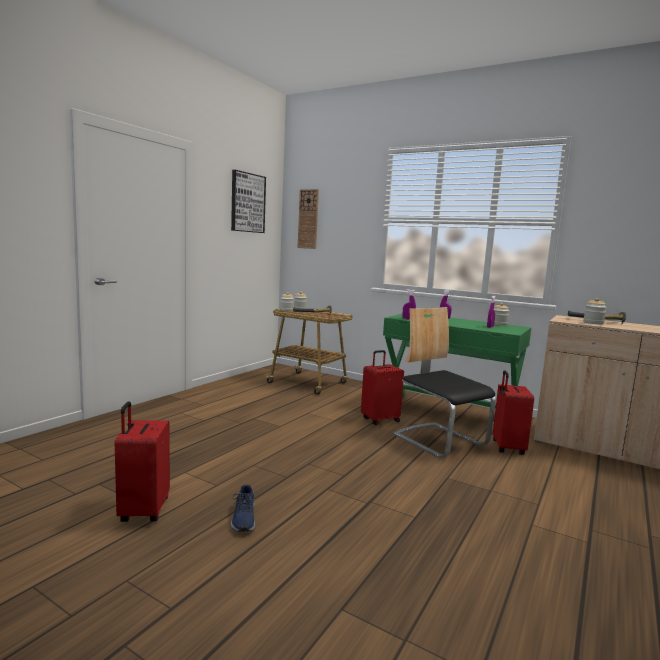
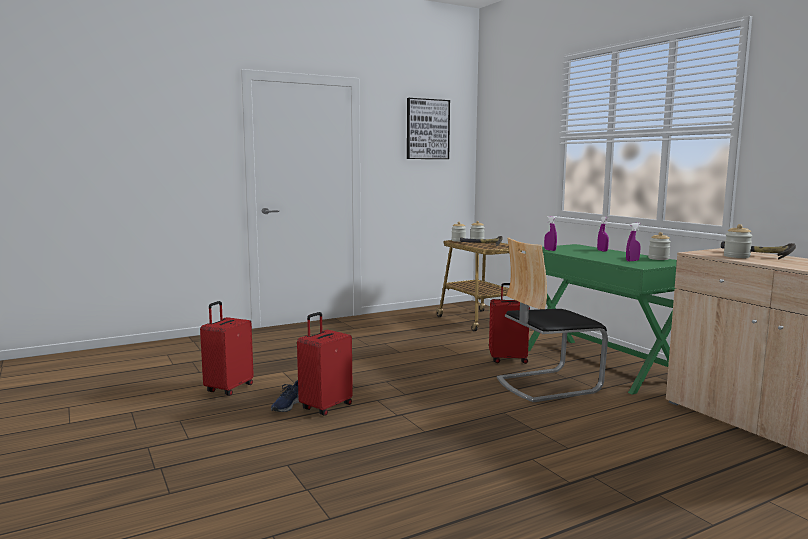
camera: 30 degrees right, 0 degrees up
(308, 219) = (497, 141): wall clock -> none
(439, 440) = (547, 384): chair -> chair turned 105 degrees counterclockwise
(507, 448) = (619, 402): red suitcase -> red suitcase (325, 407)

